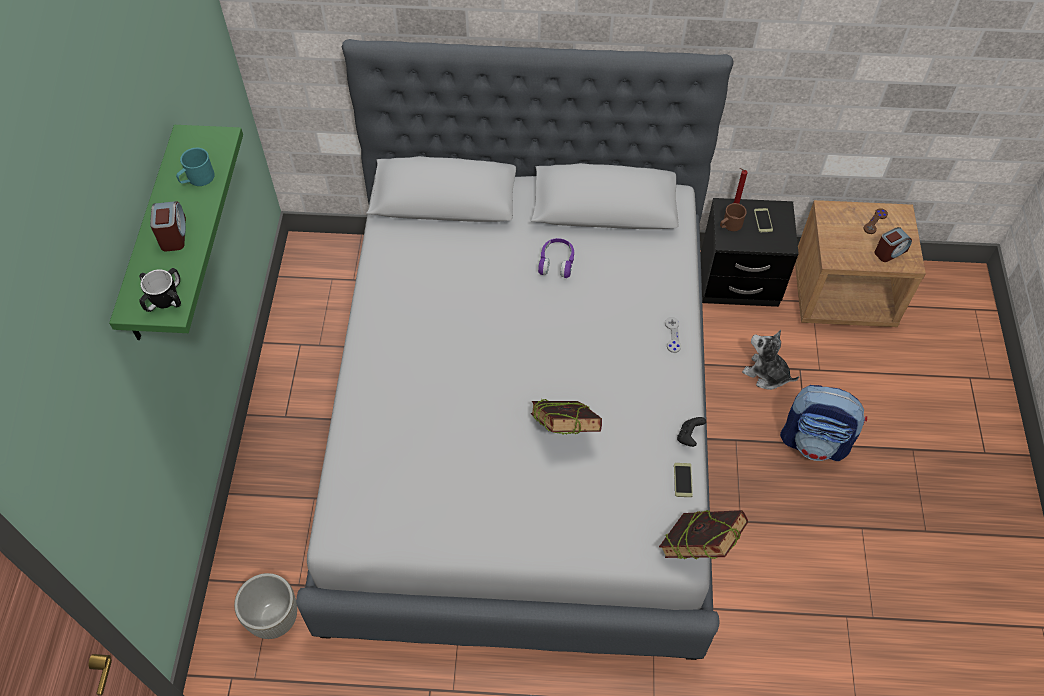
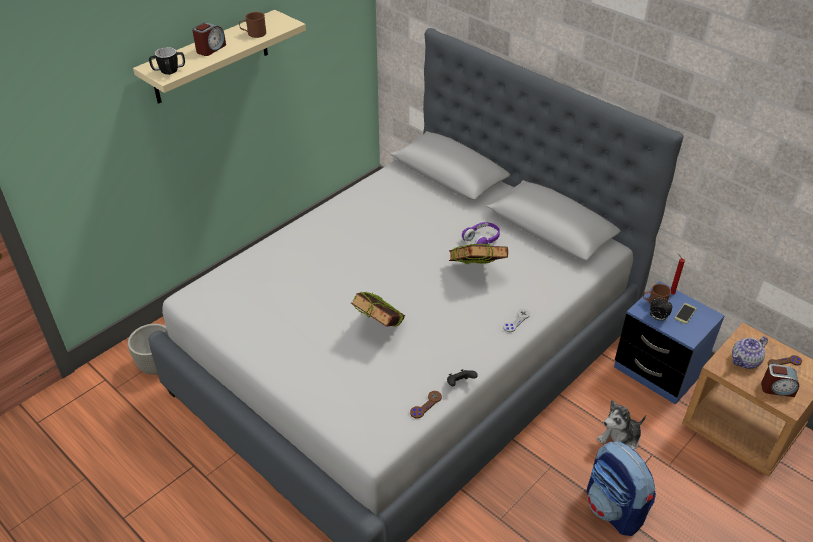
camera: 40 degrees right, 15 degrees down
(153, 238) = (211, 57): green shelf -> beige shelf
(197, 179) = (253, 33): turquoise mug -> brown mug
(683, 480) = (426, 405): phone -> brown game controller
(698, 548) = (389, 450): book -> book (476, 273)
(738, 281) = (658, 370): black nightstand -> blue nightstand
(746, 240) = (657, 318): none -> alarm clock
(766, 374) = (619, 440): plush toy -> plush toy turned 105 degrees counterclockwise
(847, 240) = (745, 361): none -> teapot

